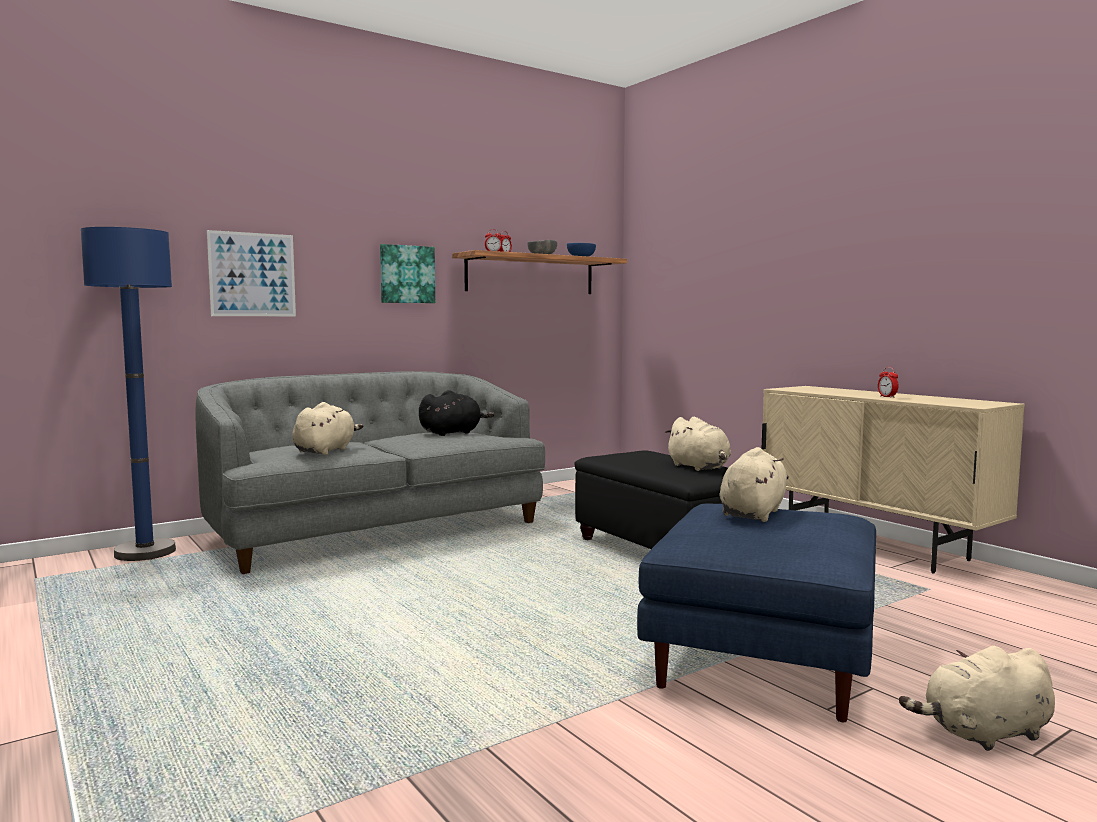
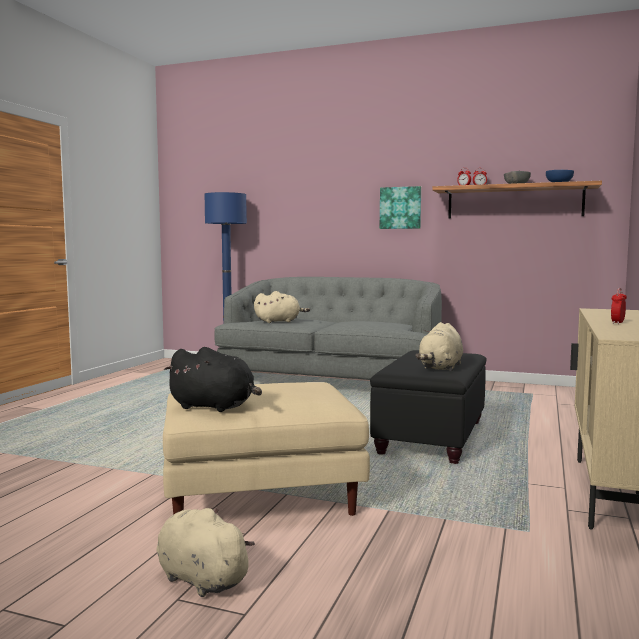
camera: 55 degrees right, 0 degrees up
(252, 274) = (299, 213): picture -> none
(452, 433) = (380, 323): black plush toy -> black plush toy (215, 407)
(753, 513) = (290, 388): beige plush toy -> none
(762, 655) = (263, 495): blue ottoman -> beige ottoman

